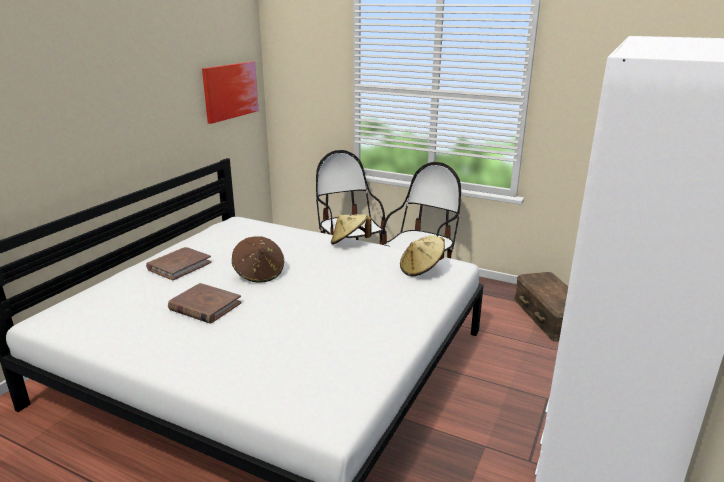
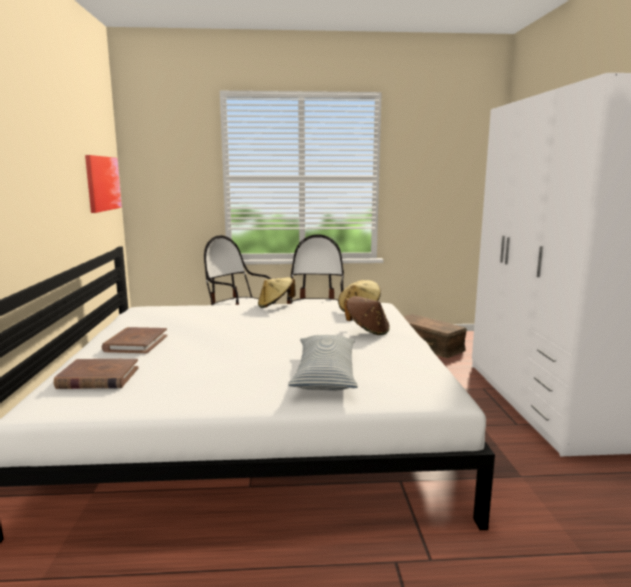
camera: 30 degrees left, 10 degrees down
(204, 306) = (215, 361): brown book -> brown book (98, 378)
(259, 273) = (230, 334): brown hat -> brown hat (367, 331)
(269, 351) = (325, 374): none -> pillow

